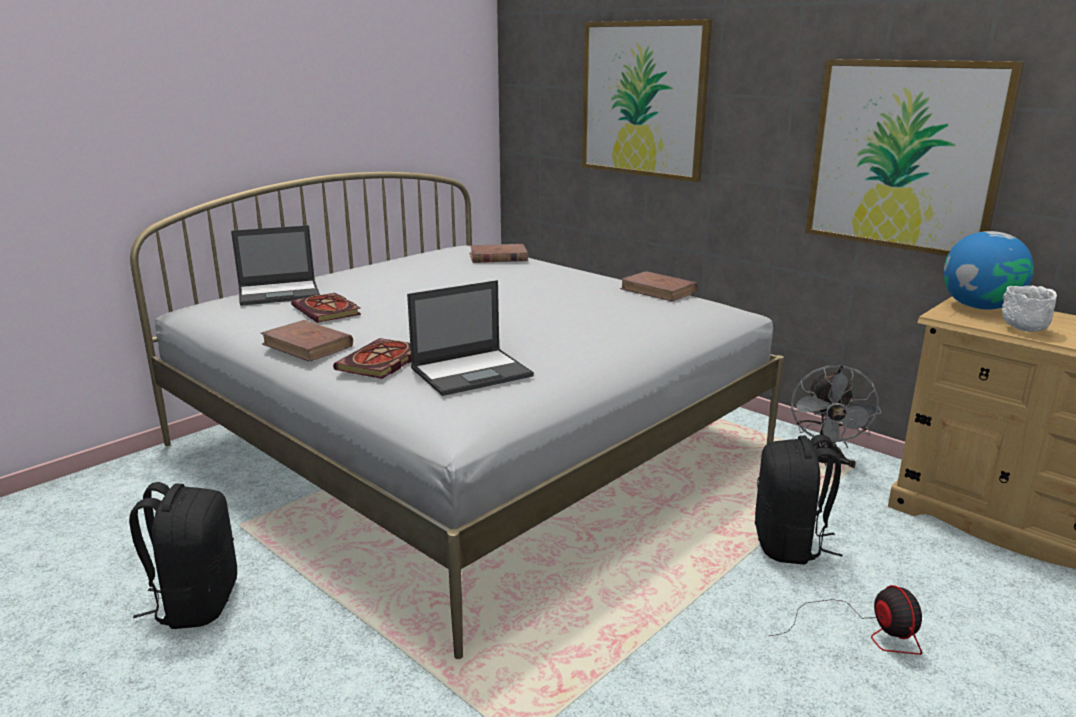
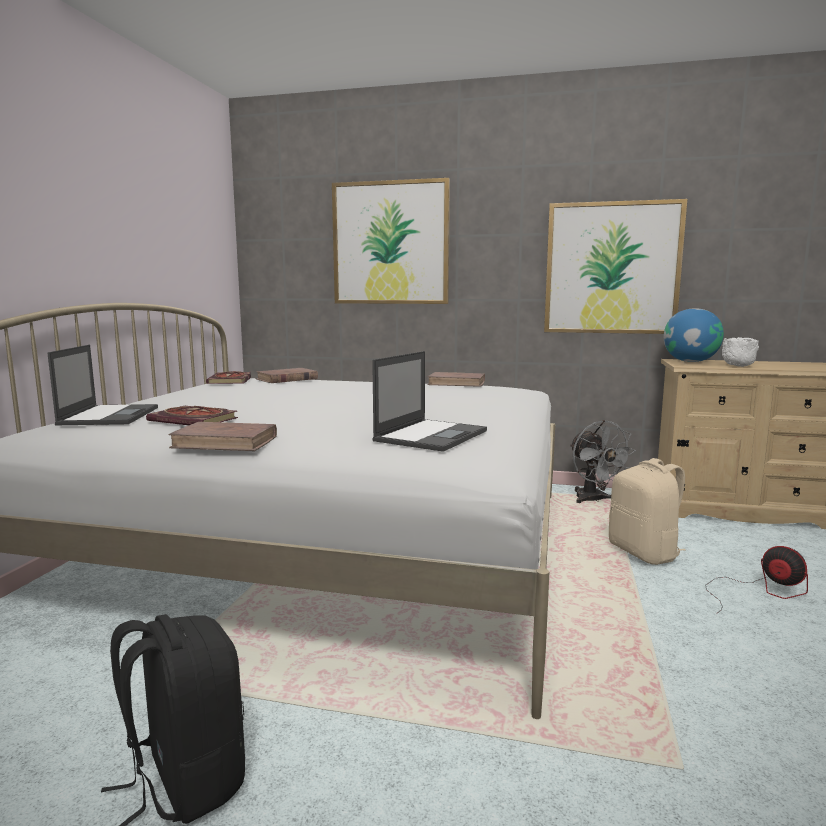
camera: 30 degrees left, 10 degrees down
(280, 293) = (110, 415): laptop -> laptop turned 45 degrees counterclockwise
(381, 363) = (332, 442): book -> book (230, 381)
(789, 545) = (645, 553): black backpack -> beige backpack

